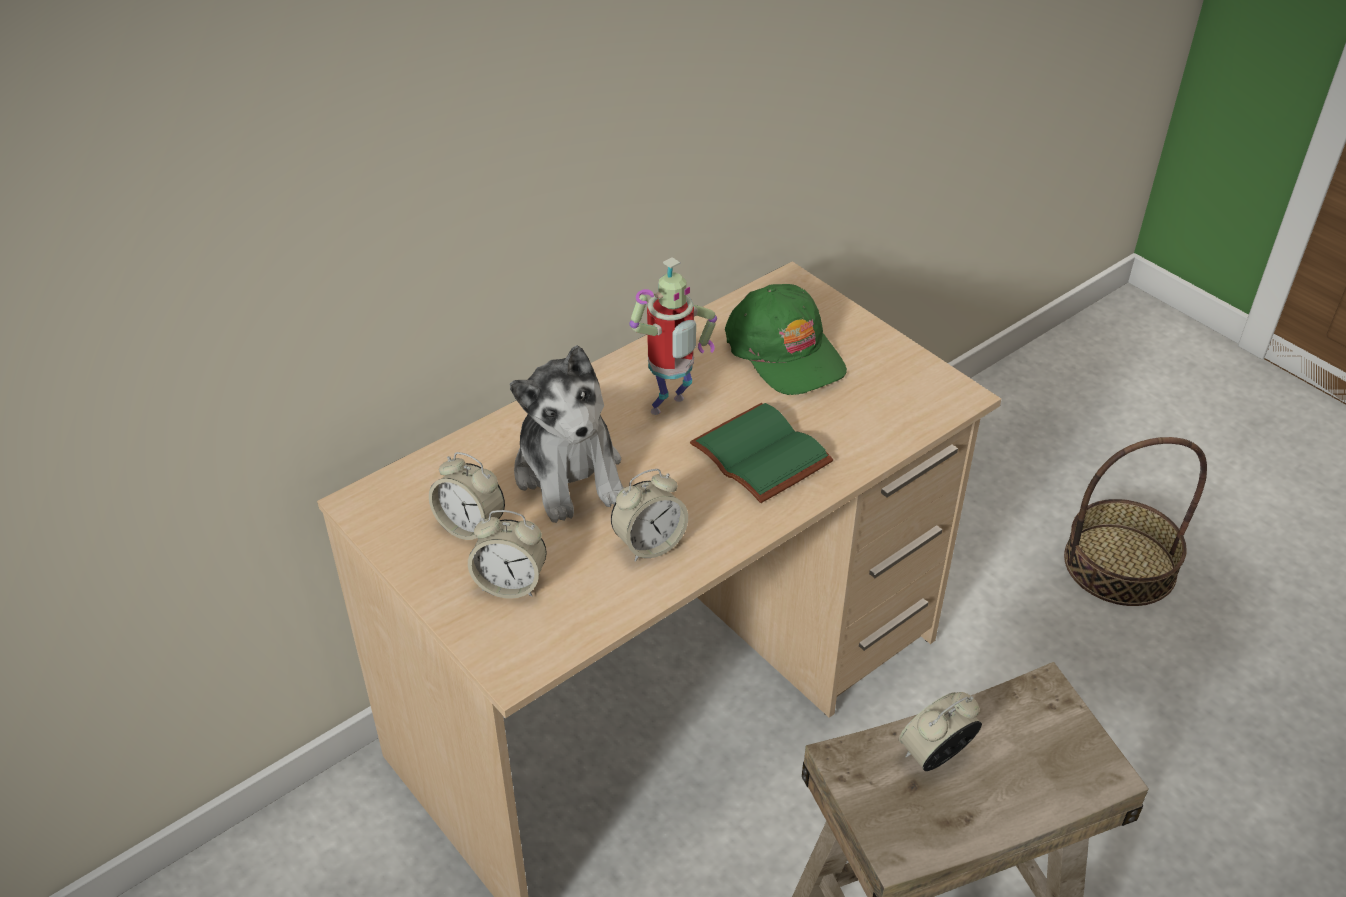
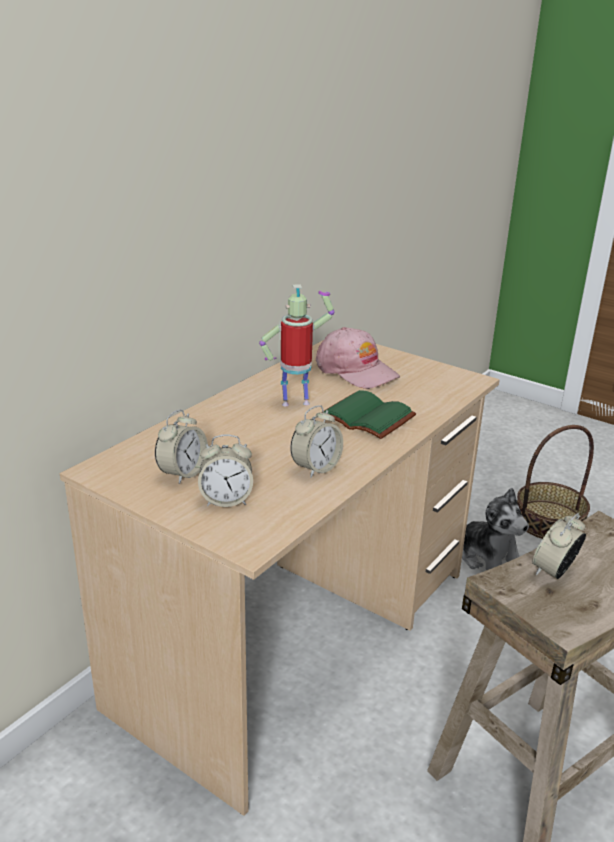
camera: 15 degrees left, 15 degrees down
(470, 526) = (183, 473): alarm clock -> alarm clock turned 75 degrees counterclockwise
(570, 473) = (243, 439): plush toy -> plush toy (489, 558)
(670, 408) = (296, 402): toy robot -> toy robot turned 135 degrees counterclockwise
(785, 352) = (356, 370): green cap -> pink cap

